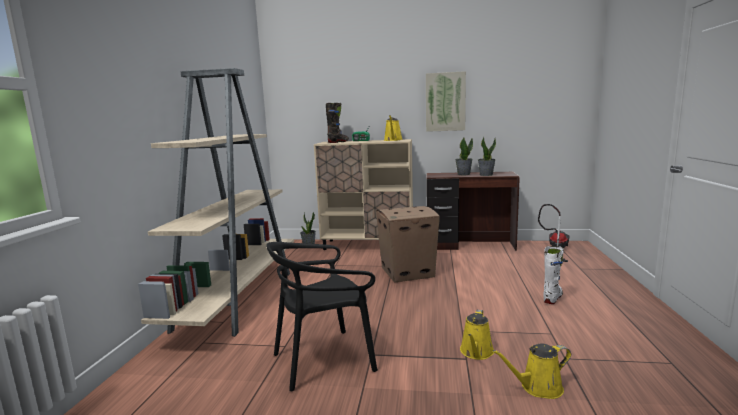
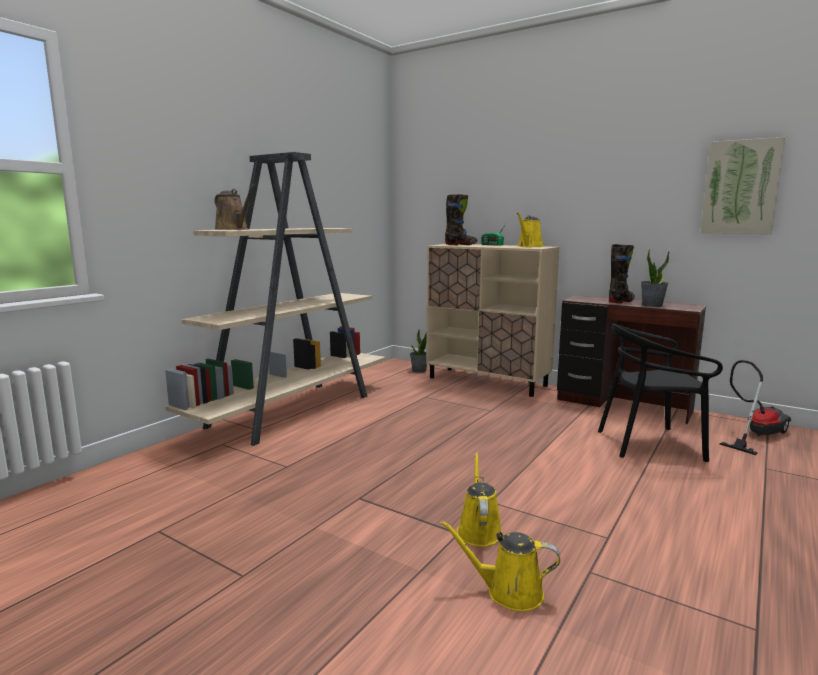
camera: 25 degrees right, 0 degrees up
(188, 140) = (233, 229): none -> brown watering can
(324, 360) = (307, 490): black chair -> black chair (649, 444)
(408, 272) = (501, 421): cardboard box -> none
(445, 102) = (611, 197): picture -> picture (741, 187)
(463, 174) = (621, 301): potted plant -> black boot
(476, 352) = (478, 530): yellow watering can -> yellow watering can turned 135 degrees clockwise
(552, 298) = (667, 495): white boot -> none

